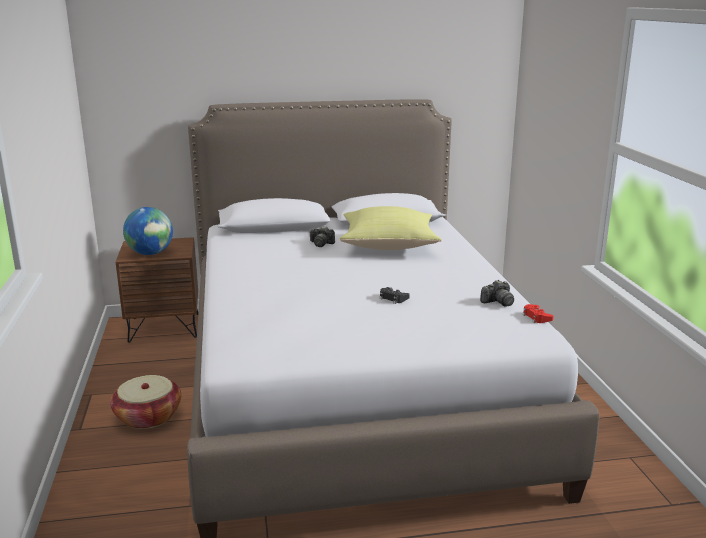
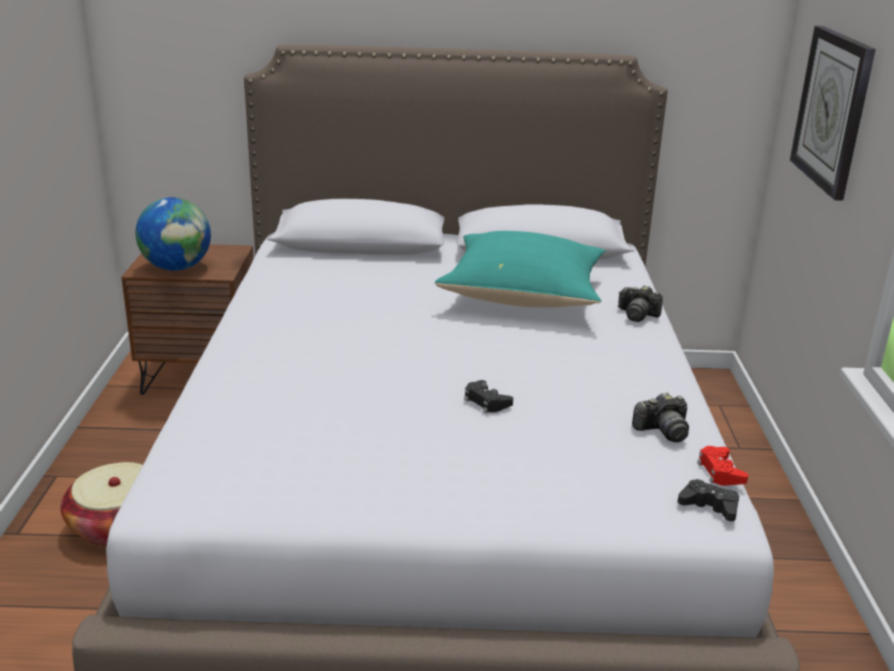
camera: 10 degrees right, 5 degrees up
(321, 244) = (417, 283): camera -> camera (637, 315)
(389, 245) = (525, 296): yellow pillow -> turquoise pillow
(537, 333) = (709, 506): none -> black game controller
(553, 122) = (832, 110): none -> wall clock

